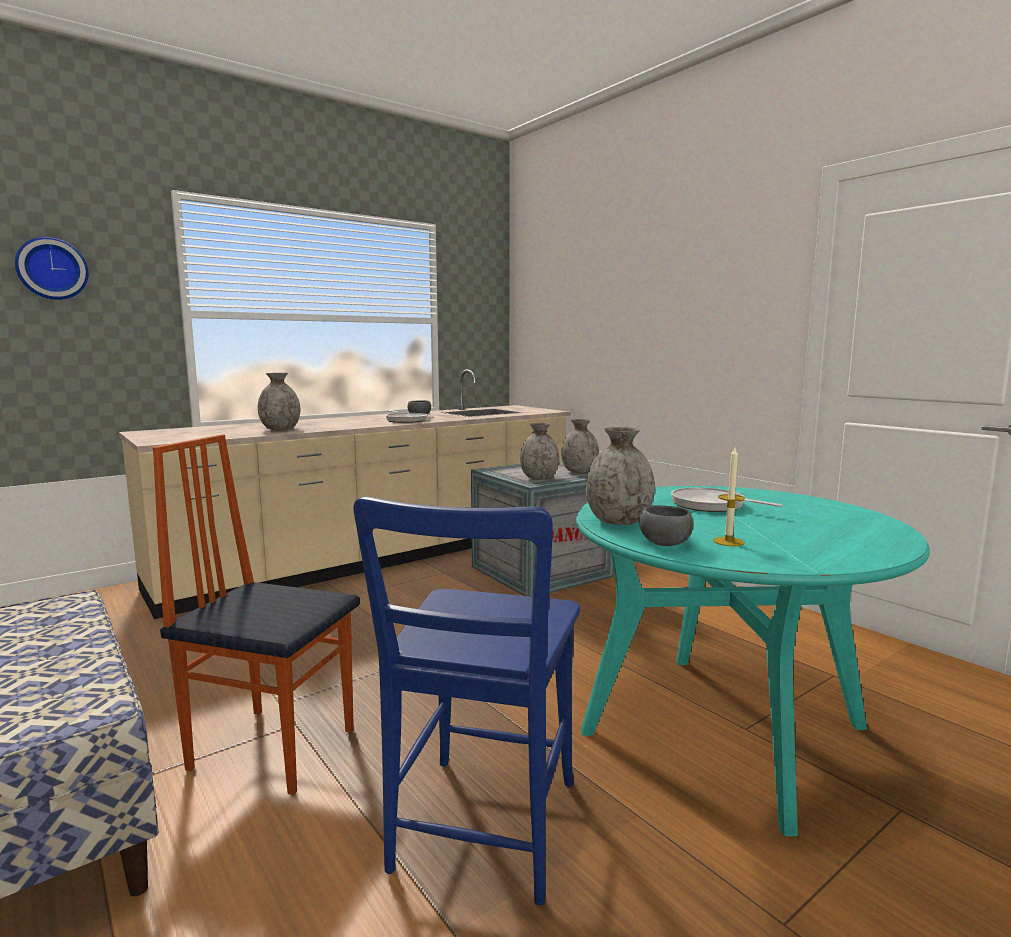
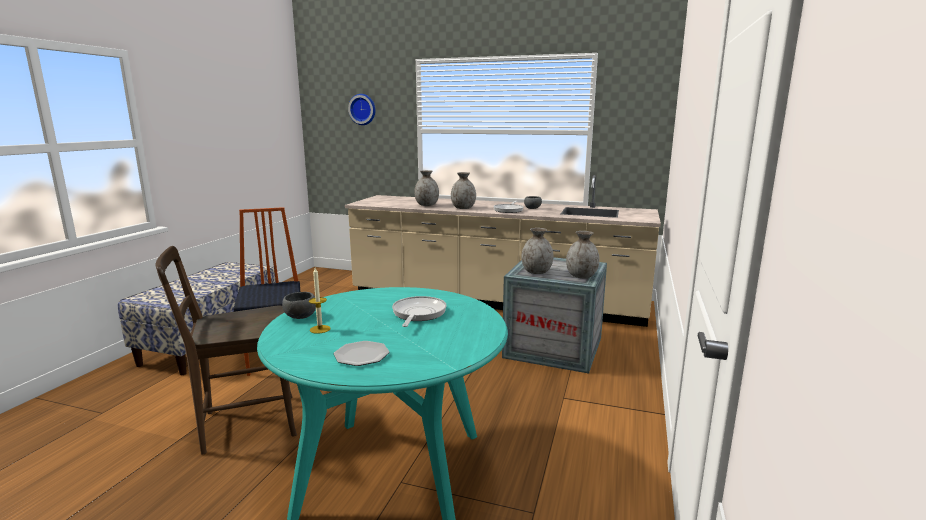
camera: 55 degrees right, 5 degrees up
(482, 833) = (243, 424): blue chair -> brown chair
(618, 522) = (342, 300): grey vase -> grey vase (463, 208)
(836, 537) = (362, 355): none -> plate

